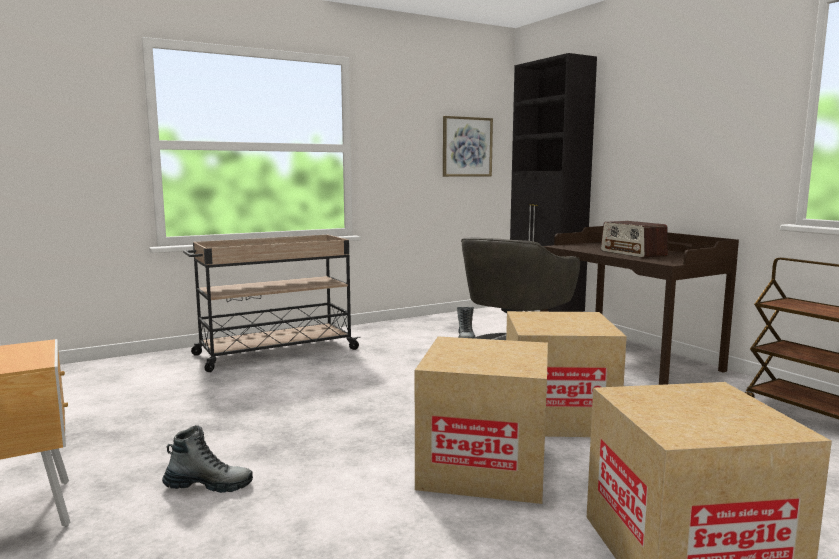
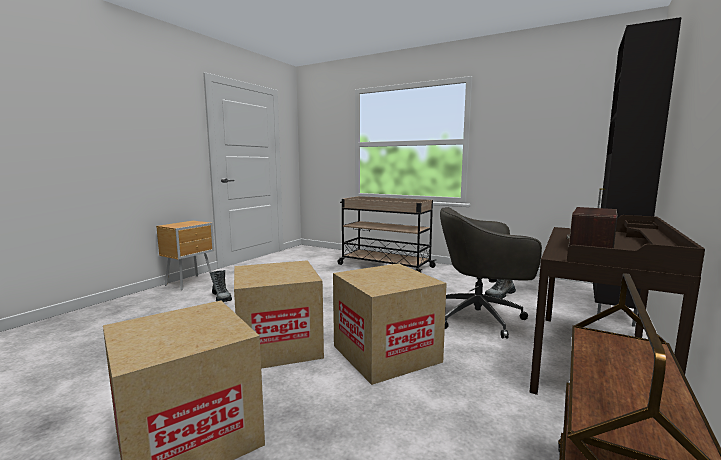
camera: 60 degrees right, 0 degrees up
(467, 147) = (585, 134): picture -> none

